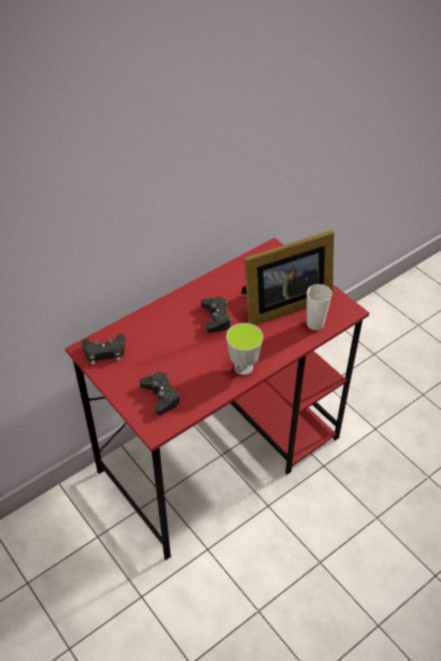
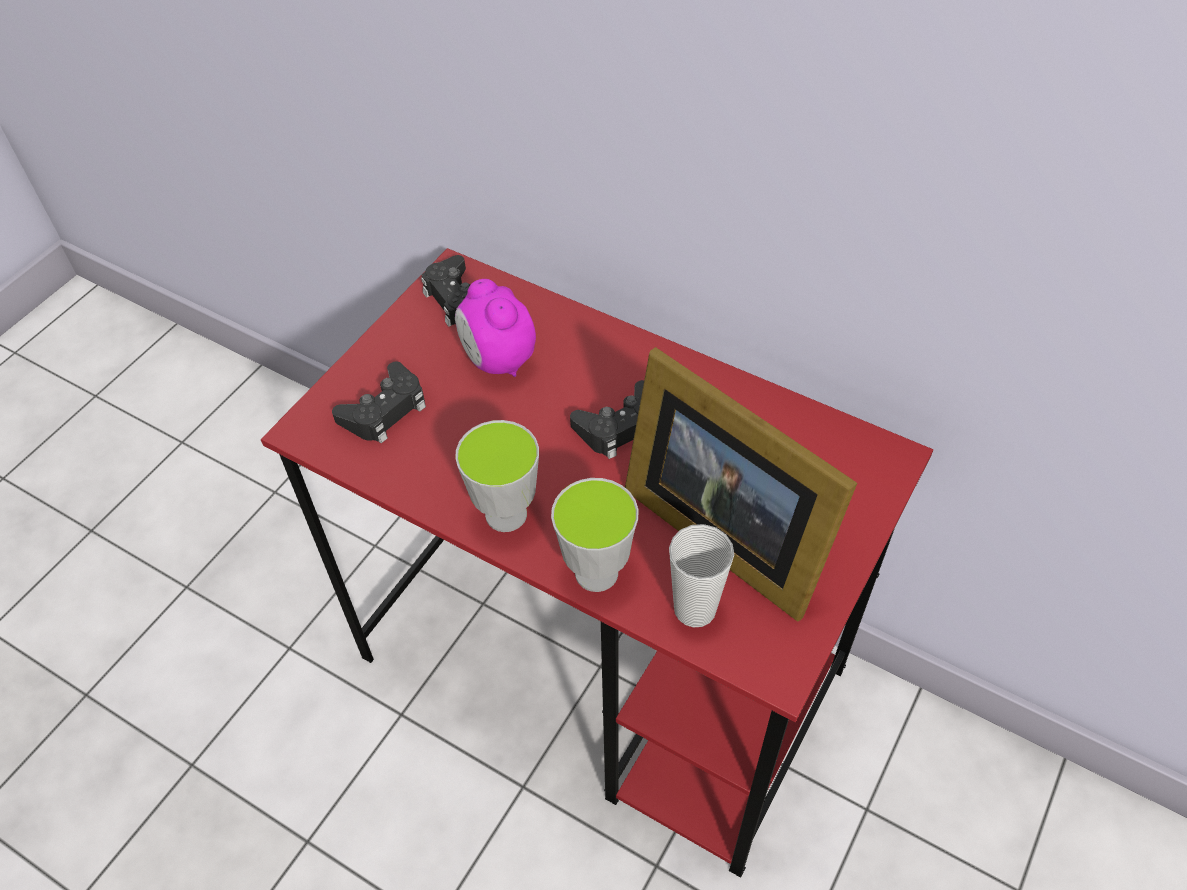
camera: 70 degrees right, 5 degrees up
(154, 348) = (498, 360): none -> alarm clock
(286, 347) = (596, 573): none -> cup

